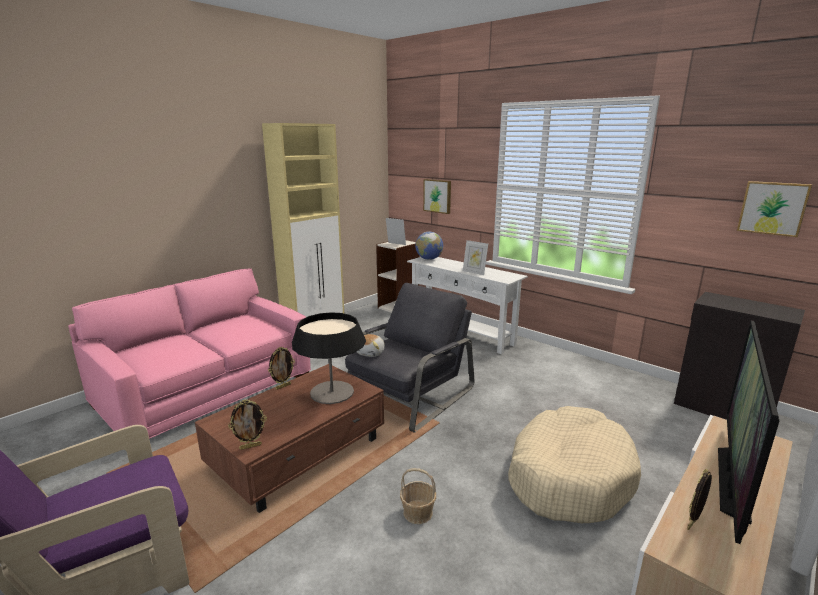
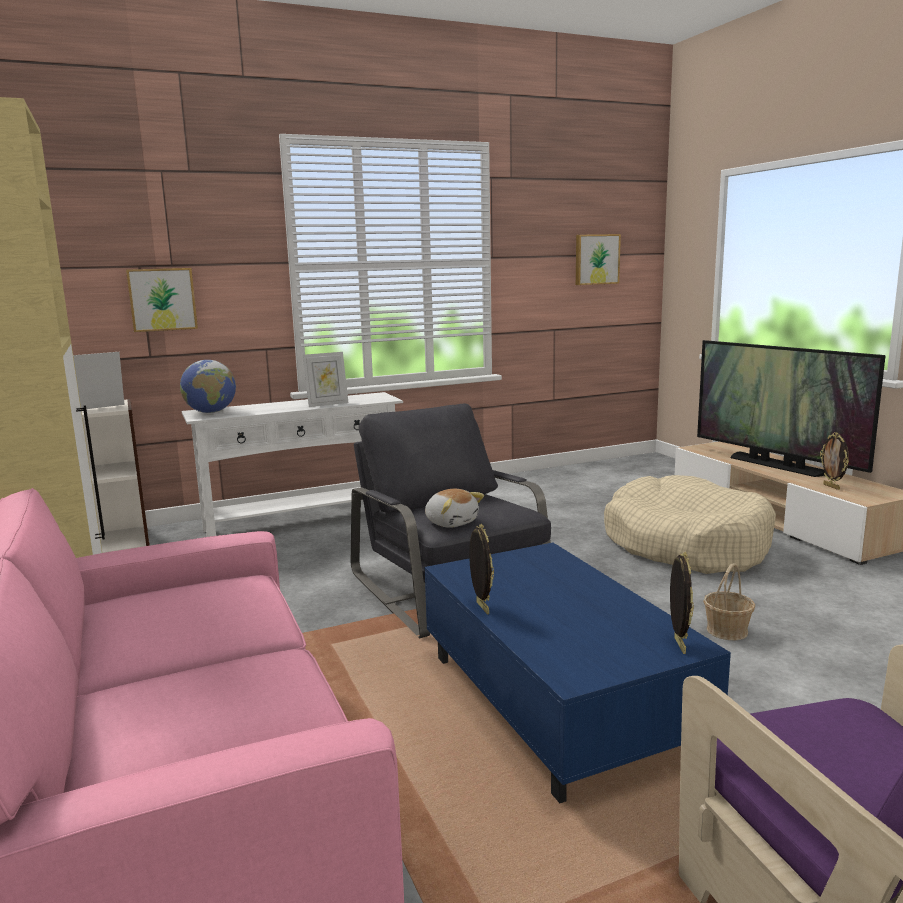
camera: 65 degrees left, 5 degrees down
(300, 454) = (555, 700): brown coffee table -> blue coffee table
(332, 392) = (534, 573): table lamp -> none
(723, 410) = (610, 467): black cabinet -> none

